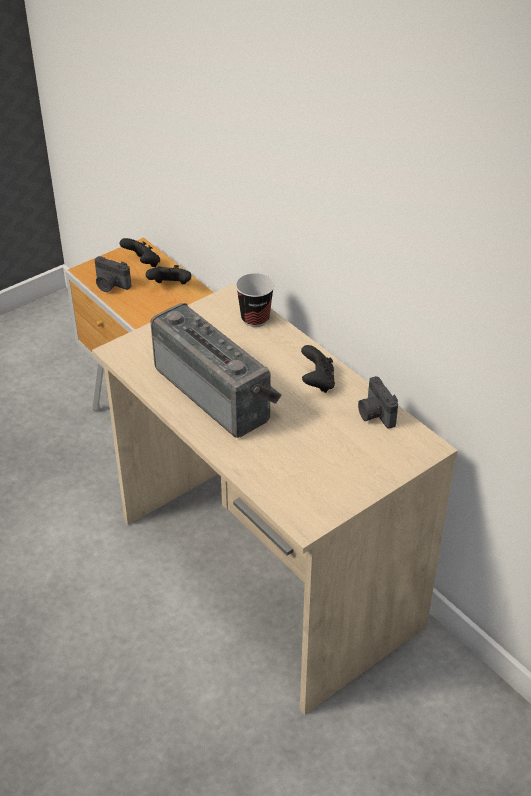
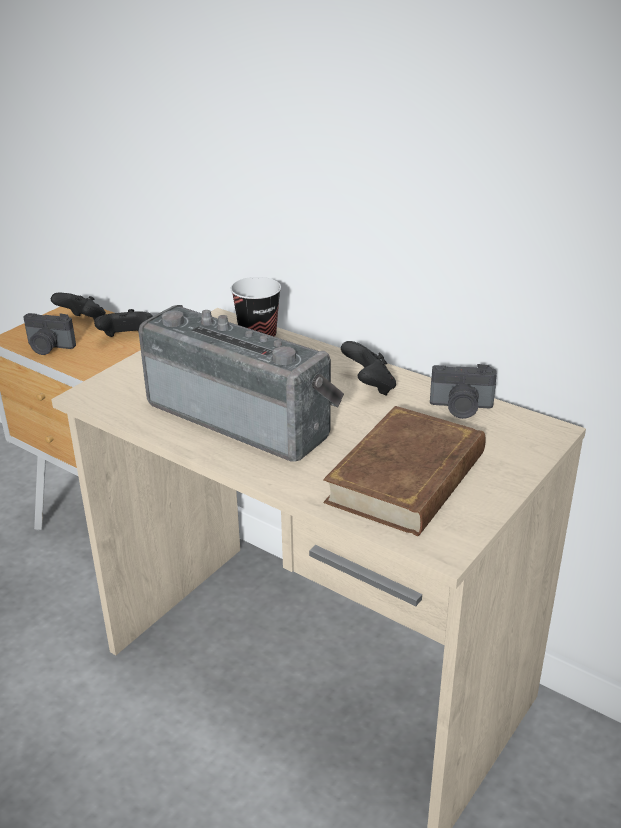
camera: 15 degrees left, 10 degrees down
(308, 466) = (408, 478): none -> brown book
(375, 414) = (461, 408): camera -> camera turned 45 degrees counterclockwise

